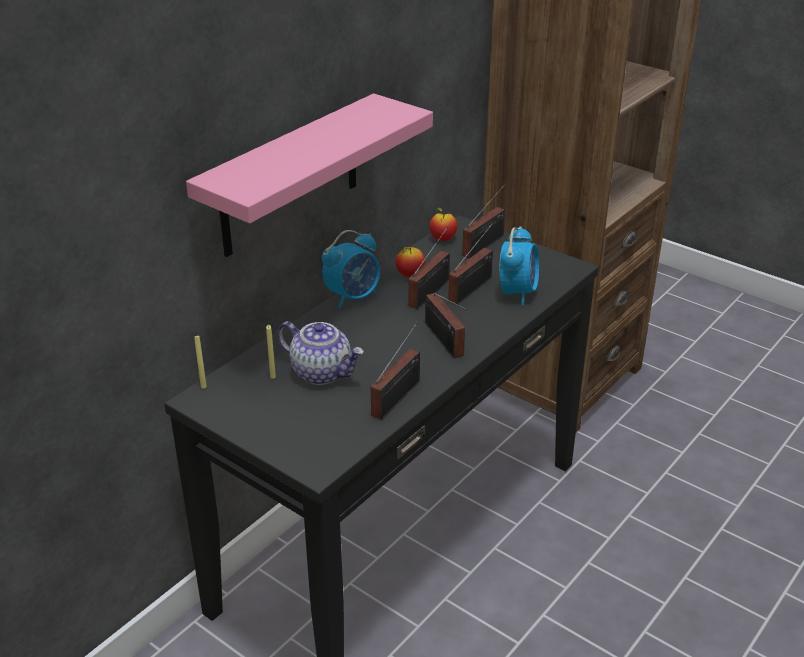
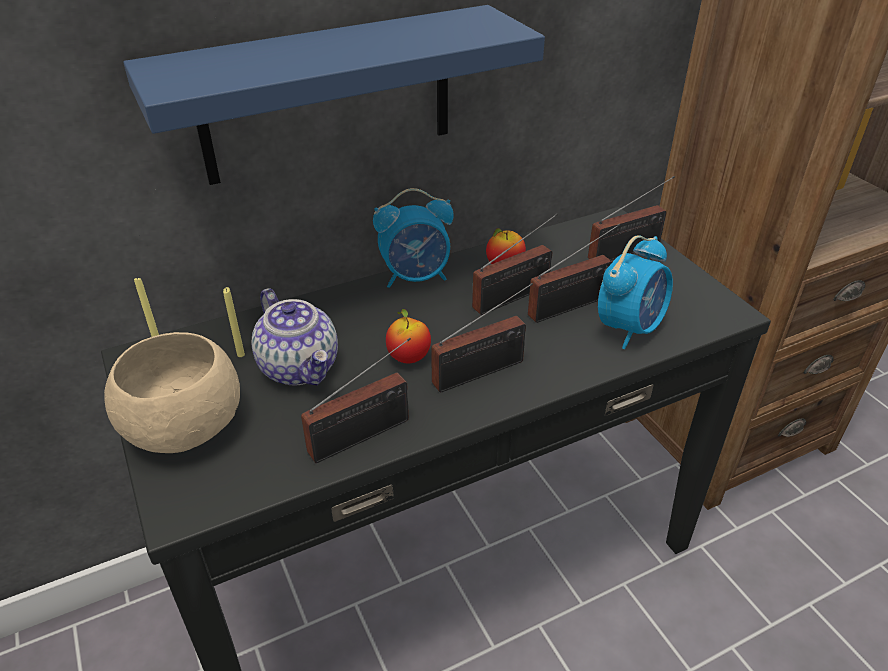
camera: 25 degrees right, 5 degrees up
(277, 426) = (187, 426): none -> beige bowl
(290, 177) = (328, 96): pink shelf -> blue shelf
(442, 239) = (577, 231): apple -> apple (408, 358)
(445, 341) = (483, 371): radio -> radio turned 120 degrees counterclockwise

